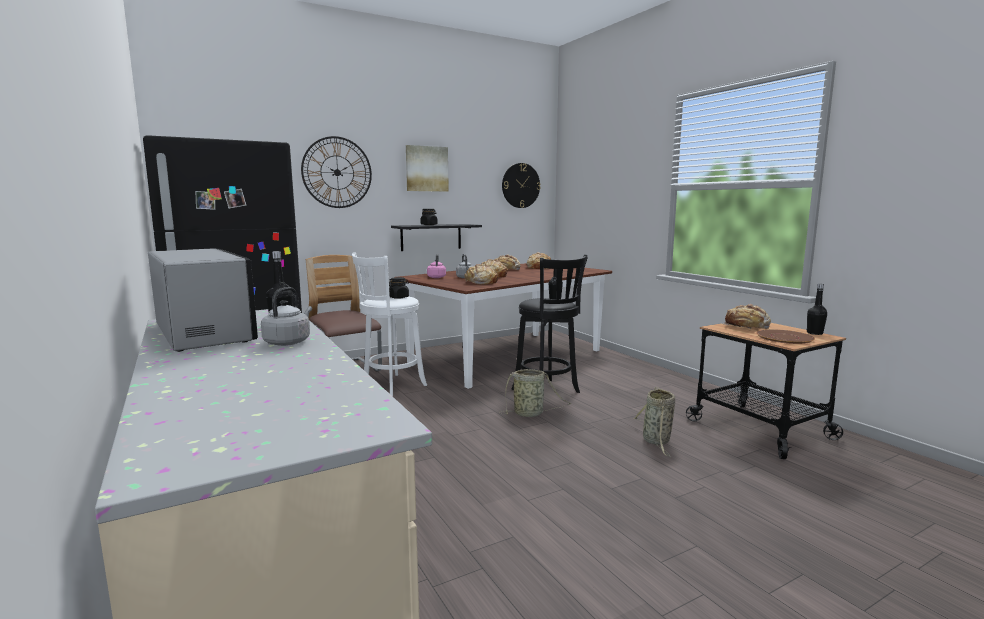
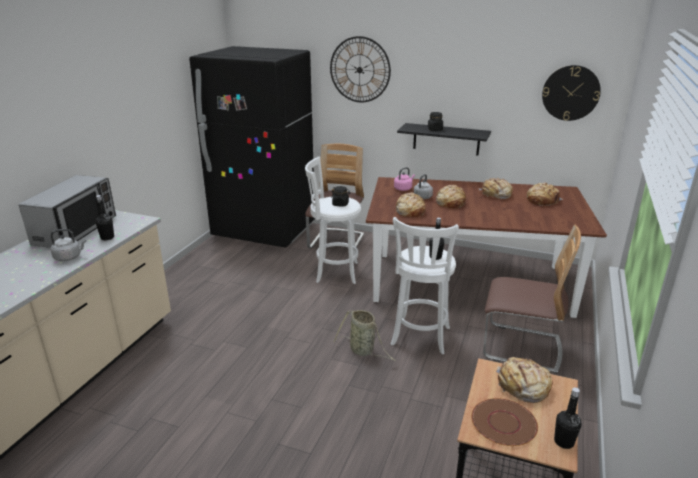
camera: 50 degrees right, 15 degrees up
(426, 169) = (448, 69): picture -> none
(547, 392) = (420, 338): black stool -> white stool
(608, 372) = (521, 347): none -> chair
(656, 441) = (389, 437): basket -> none

